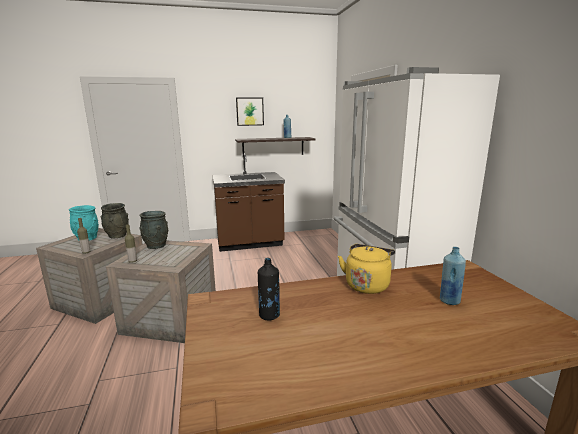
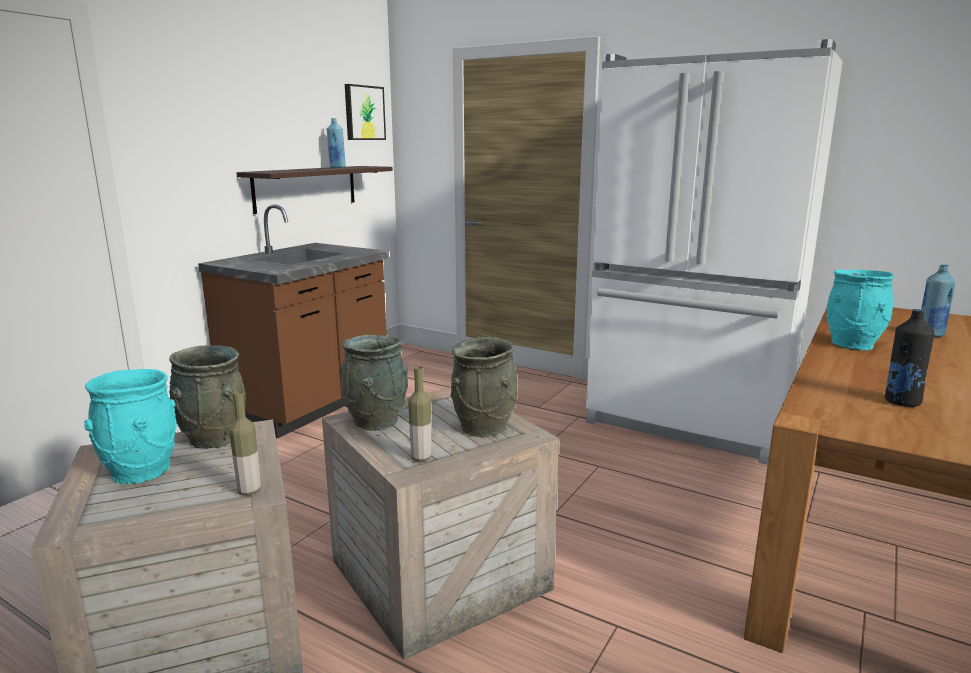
camera: 45 degrees left, 0 degrees up
(171, 259) = (483, 427): none -> grey vase
(249, 111) = (260, 108): picture -> picture (364, 113)
(367, 284) = (853, 344): yellow kettle -> turquoise vase

